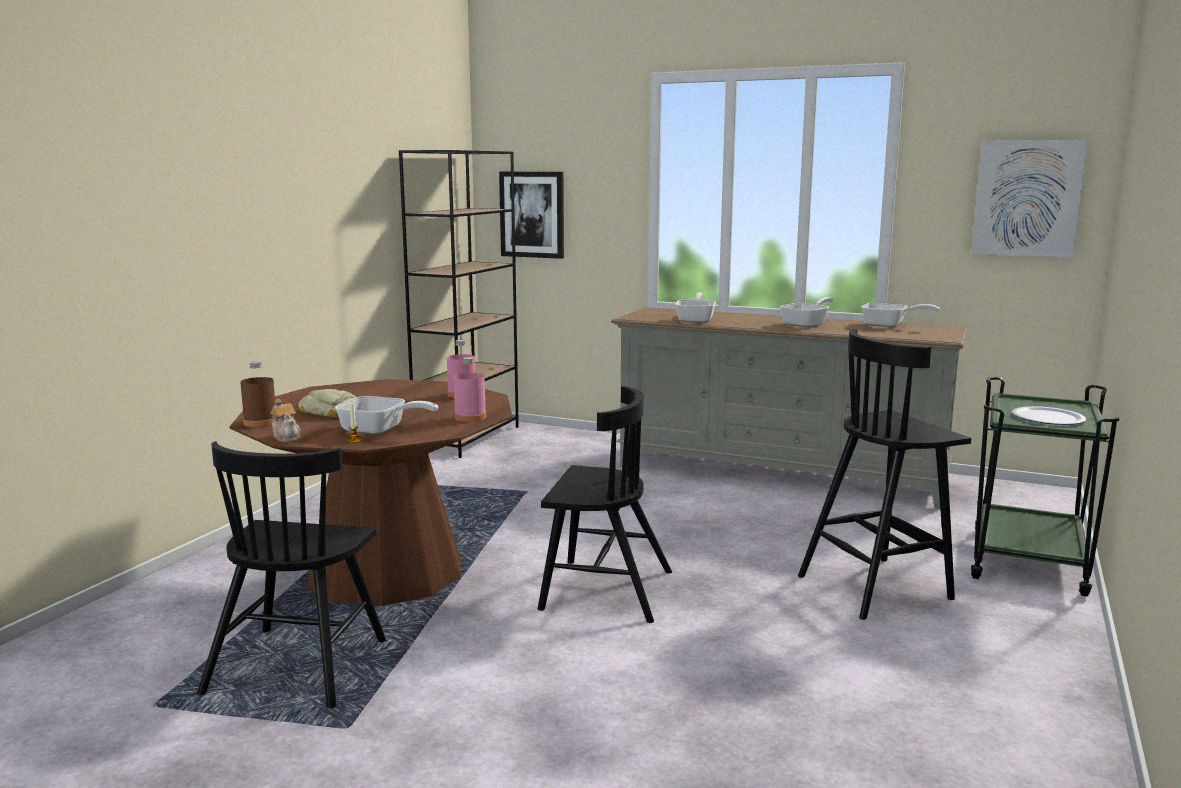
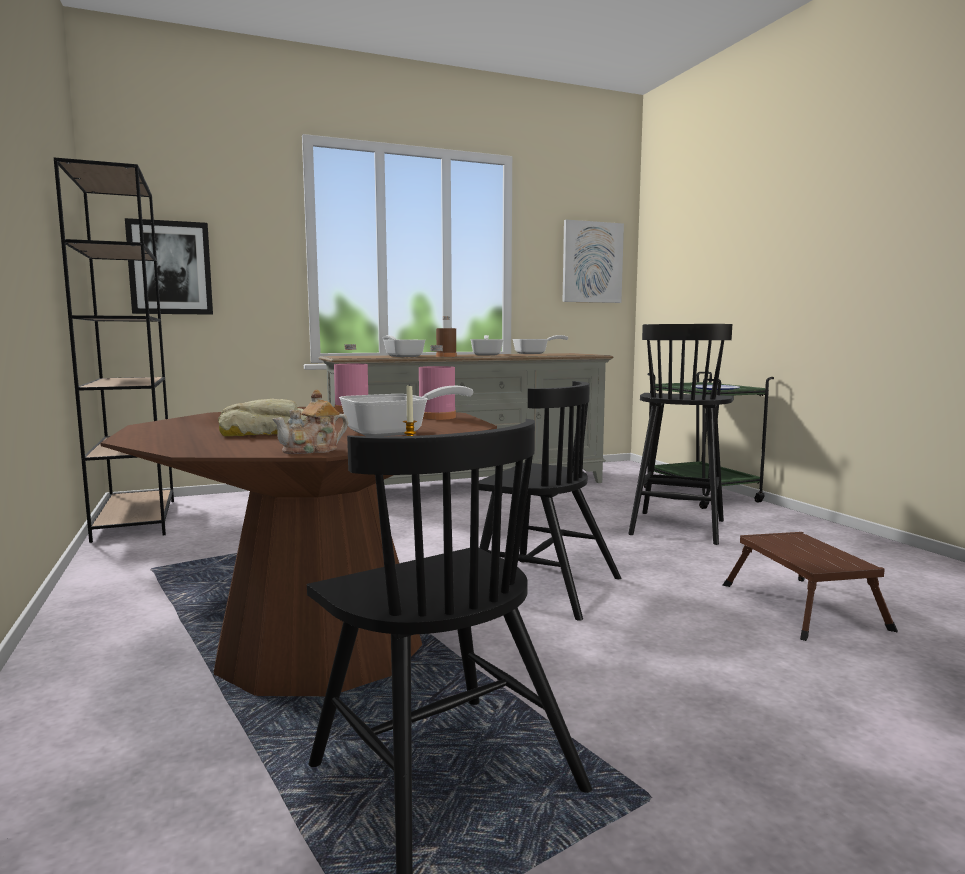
camera: 45 degrees left, 5 degrees down
(260, 422) = (209, 448): brown bottle -> brown bottle (446, 356)
(287, 437) = (312, 450): teapot -> teapot turned 135 degrees clockwise
(599, 589) = (539, 585): black chair -> black chair turned 60 degrees clockwise
(765, 700) = (802, 606): none -> brown step ladder

